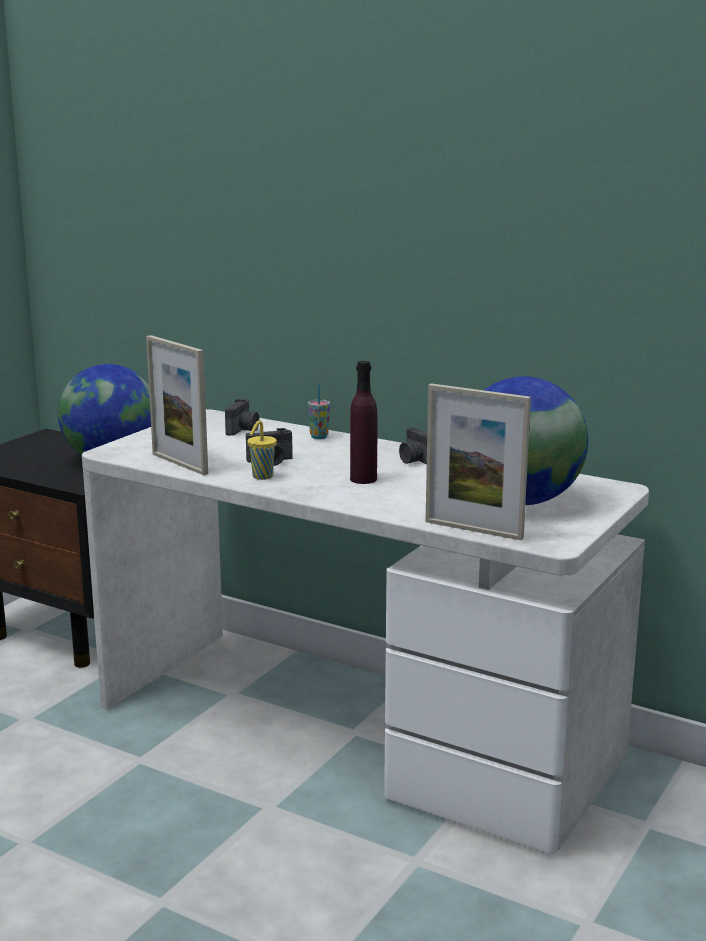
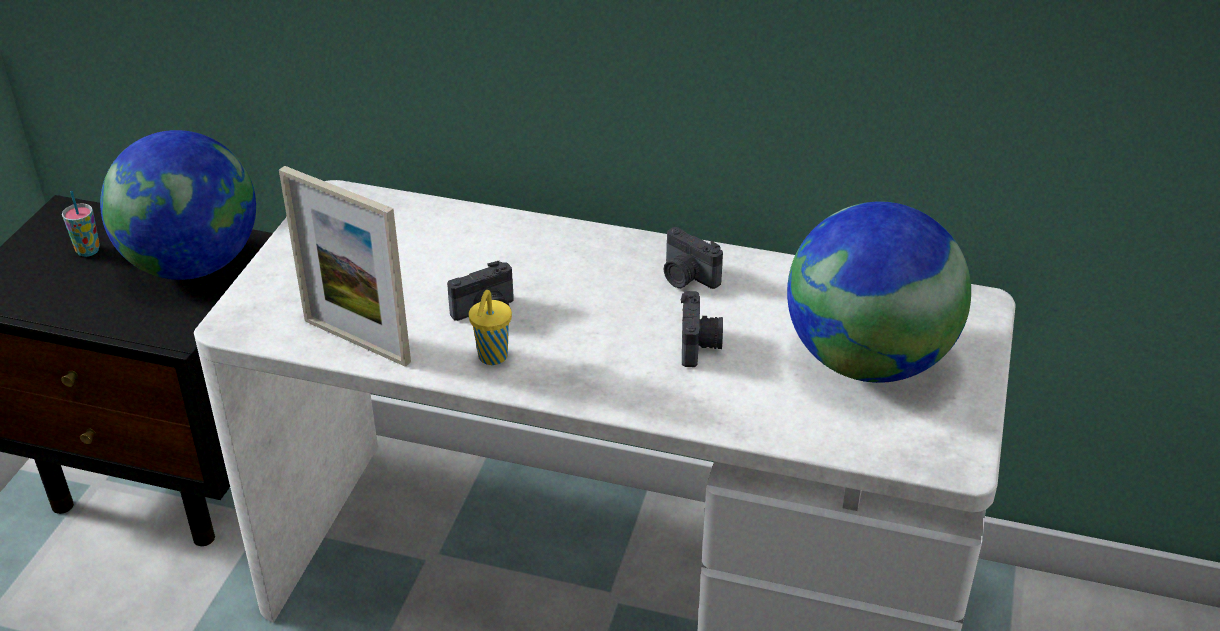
camera: 15 degrees left, 20 degrees up
(243, 430) = (409, 232): camera -> camera (700, 345)
(319, 437) = (526, 235): cup -> cup (88, 251)
(363, 479) = (636, 339): purple bottle -> none
(473, 530) = (839, 446): picture frame -> none

